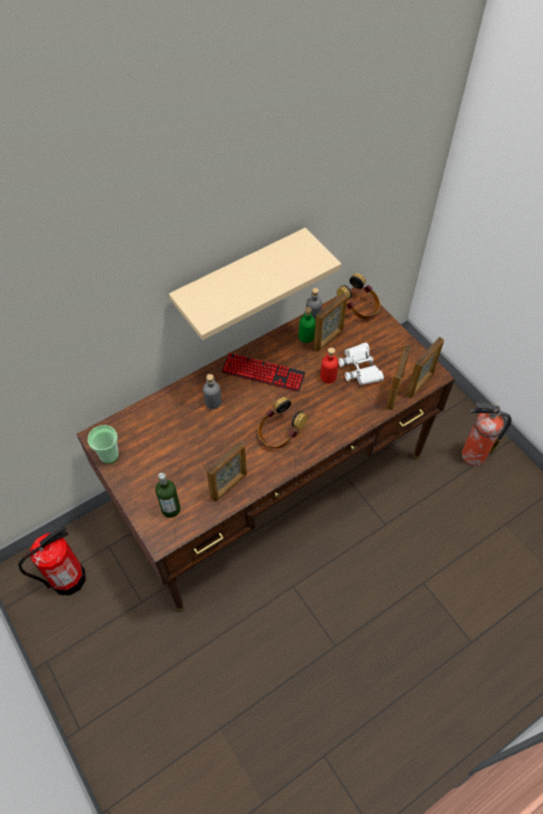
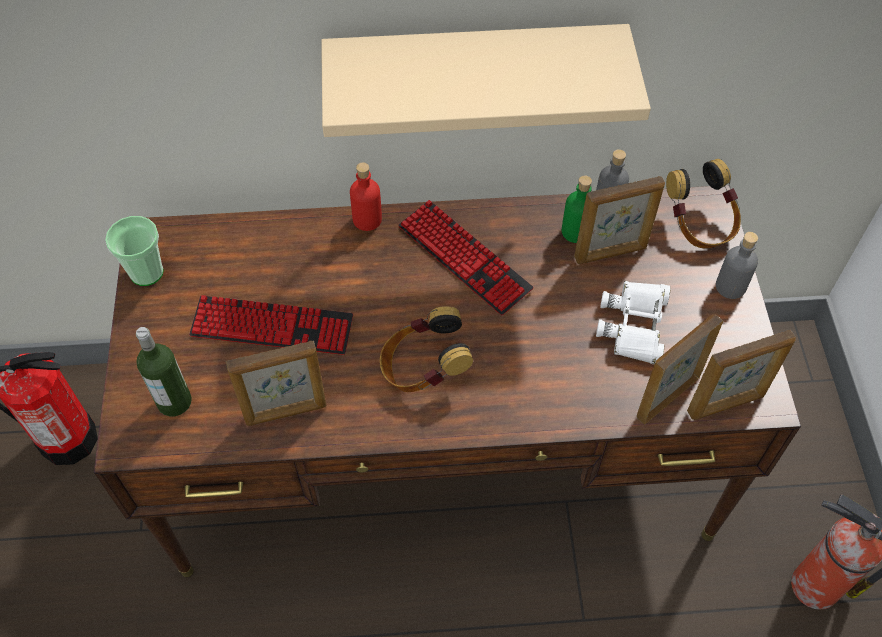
camera: 30 degrees right, 0 degrees up
(193, 450) = (272, 327): none -> keyboard
(213, 402) = (354, 267): grey bottle -> grey bottle (730, 286)
(328, 377) = (568, 314): red bottle -> red bottle (367, 219)

